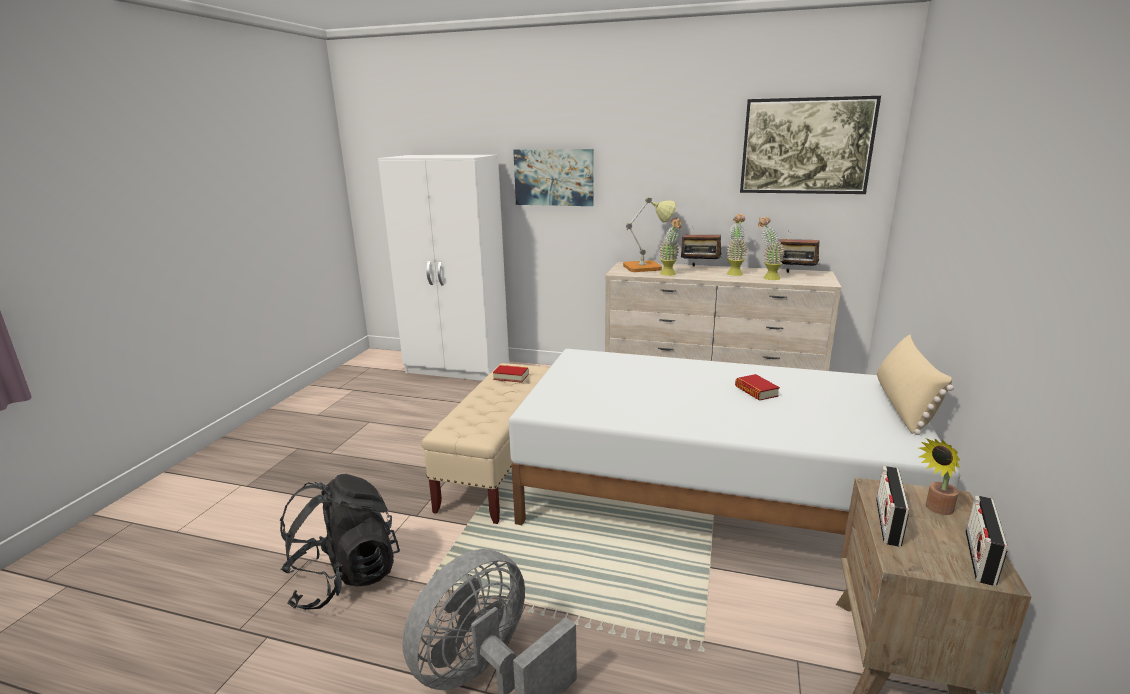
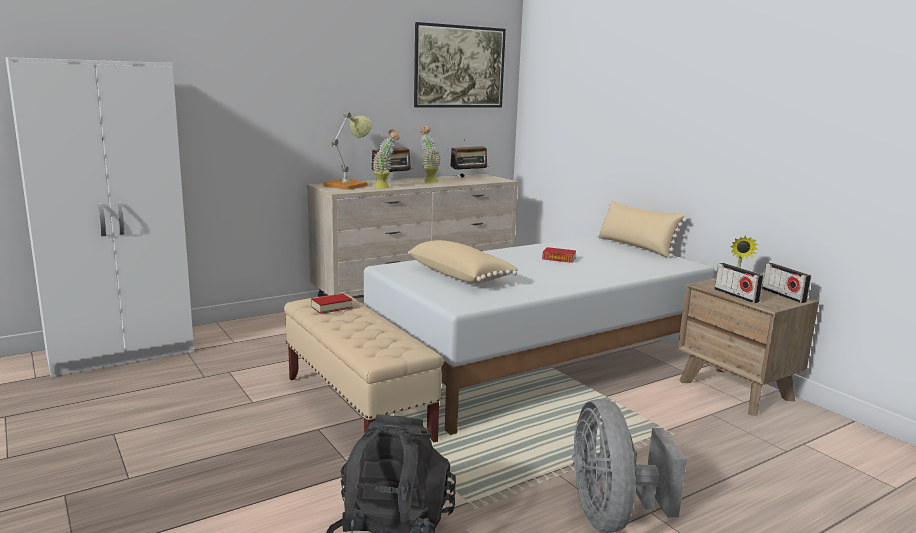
camera: 50 degrees left, 5 degrees down
(554, 177) = (229, 92): picture -> none
(611, 380) = (460, 276): none -> beige pillow
(767, 277) = (459, 181): potted plant -> none

